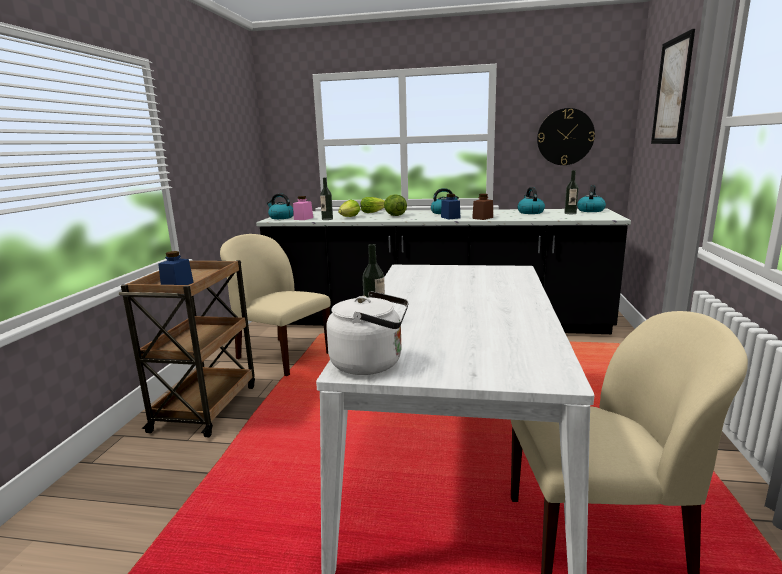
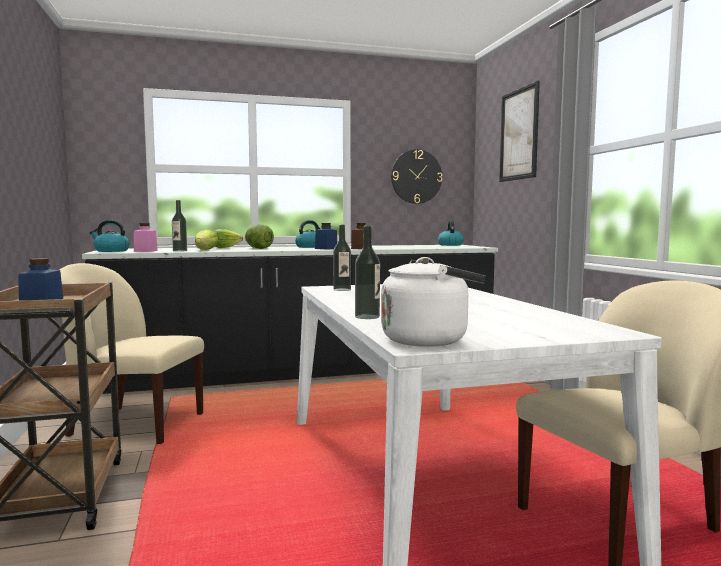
camera: 25 degrees left, 10 degrees down
(530, 212) = (398, 246): kettle -> none
(570, 213) = (437, 246): bottle -> bottle (342, 289)

